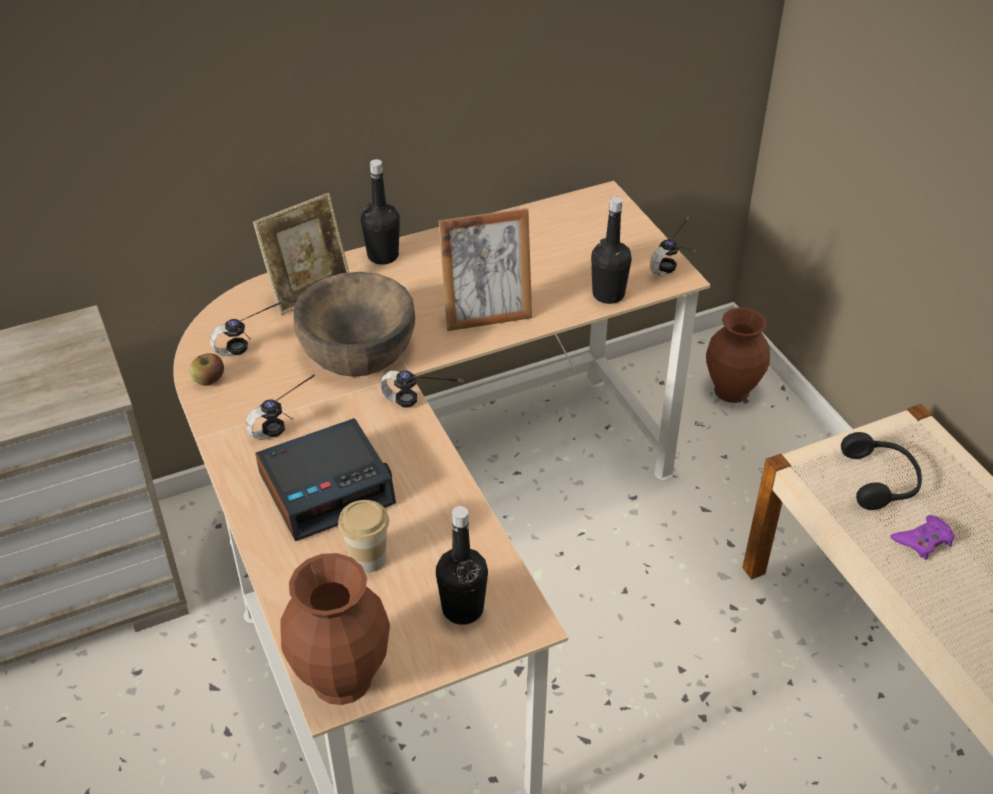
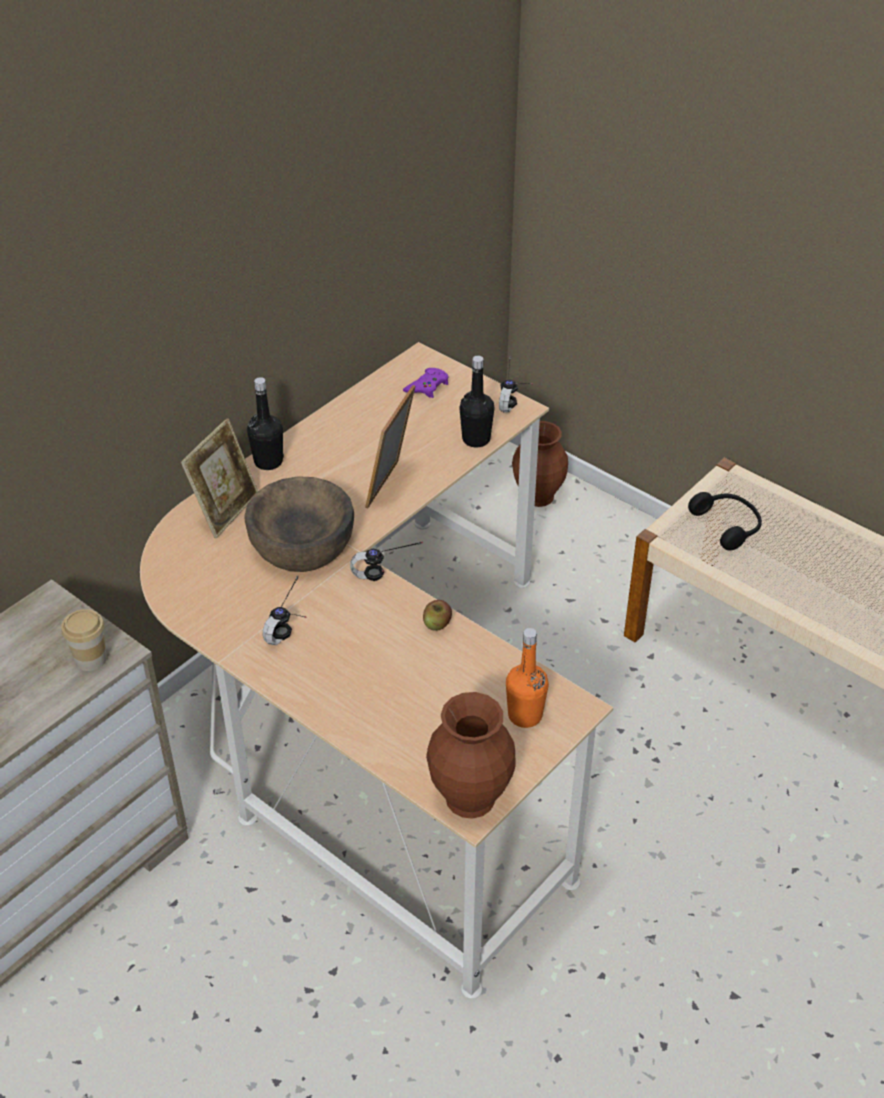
camera: 25 degrees left, 0 degrees up
(209, 380) = (194, 612): apple -> apple (437, 624)
(253, 350) = (214, 575): headphones -> none
(327, 488) = (358, 663): alarm clock -> none
(367, 558) = (427, 705): cup -> cup (91, 659)
(462, 609) = (525, 715): black bottle -> orange bottle
(487, 316) = (391, 486): picture frame -> picture frame turned 150 degrees clockwise
(923, 540) = (780, 560): purple game controller -> purple game controller (427, 386)

